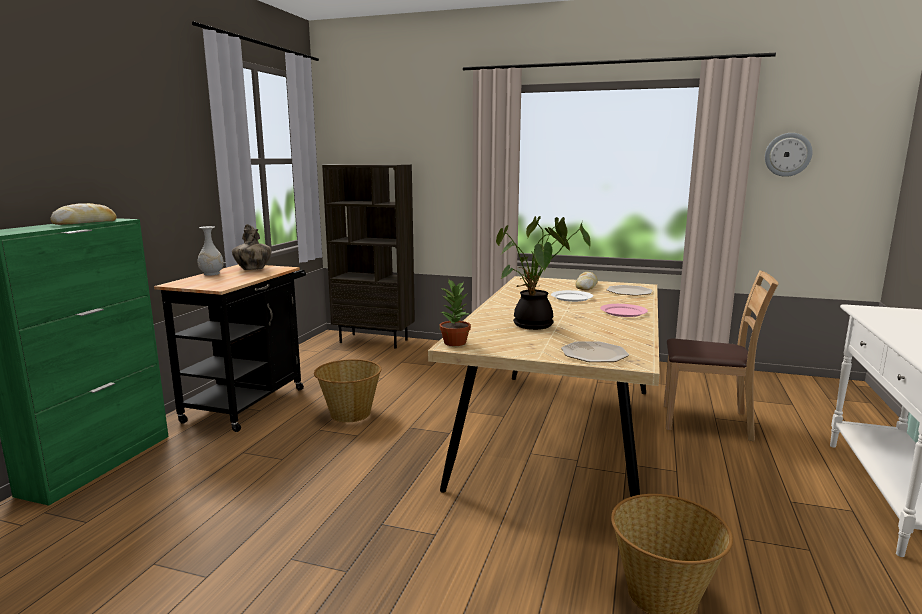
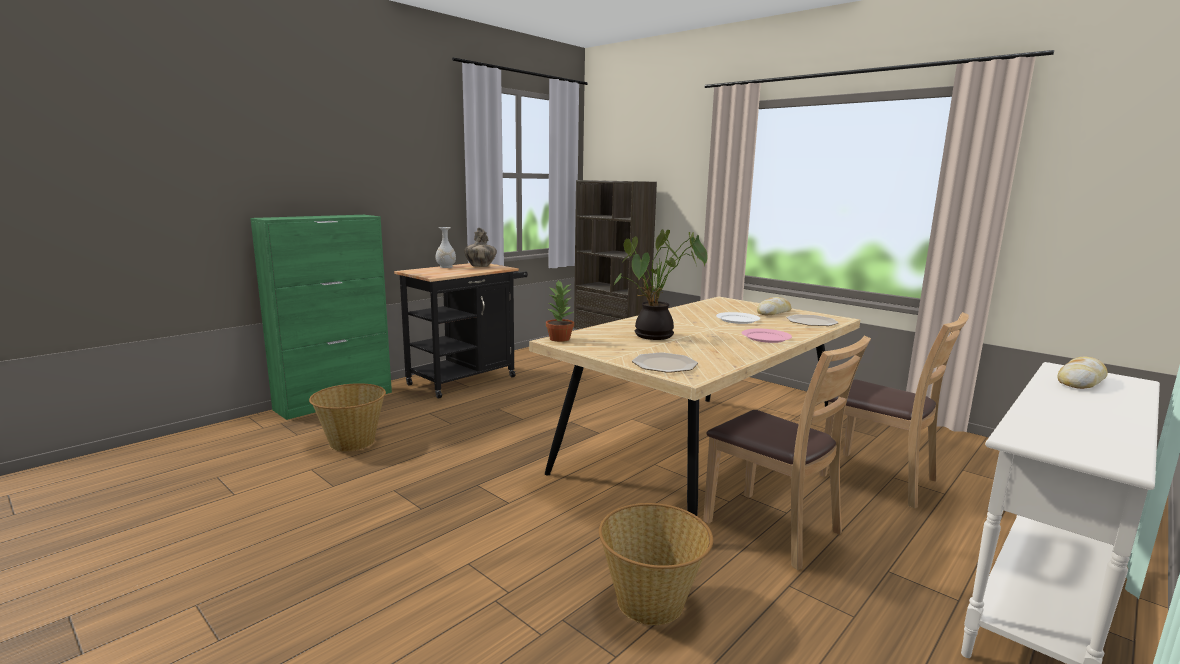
camera: 25 degrees right, 0 degrees up
(85, 223) = (338, 216): bread -> bread (1081, 381)
(350, 413) = (533, 402): basket -> basket (352, 442)
(681, 489) = (772, 528): none -> brown chair
(787, 154) = (1070, 177): wall clock -> none

